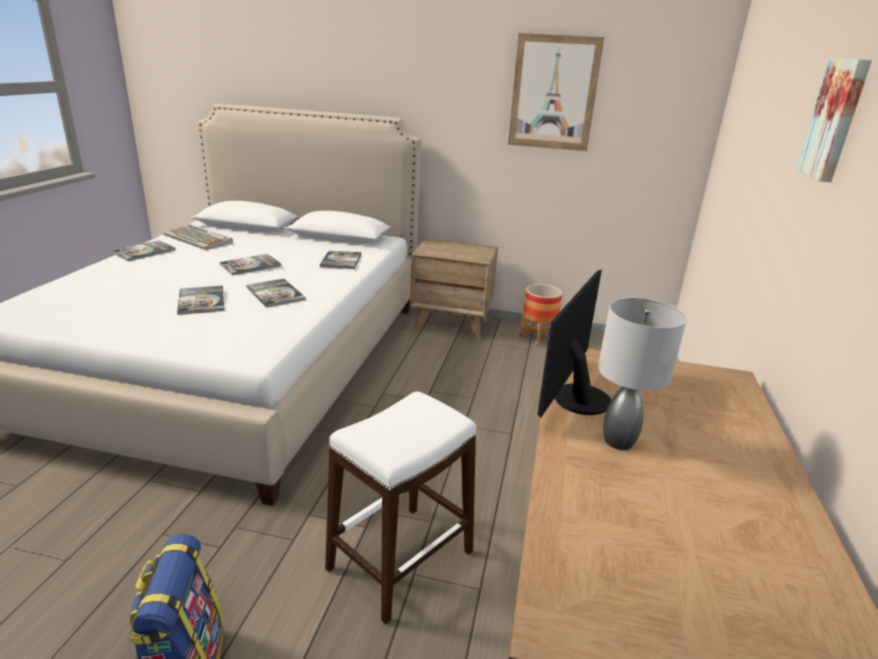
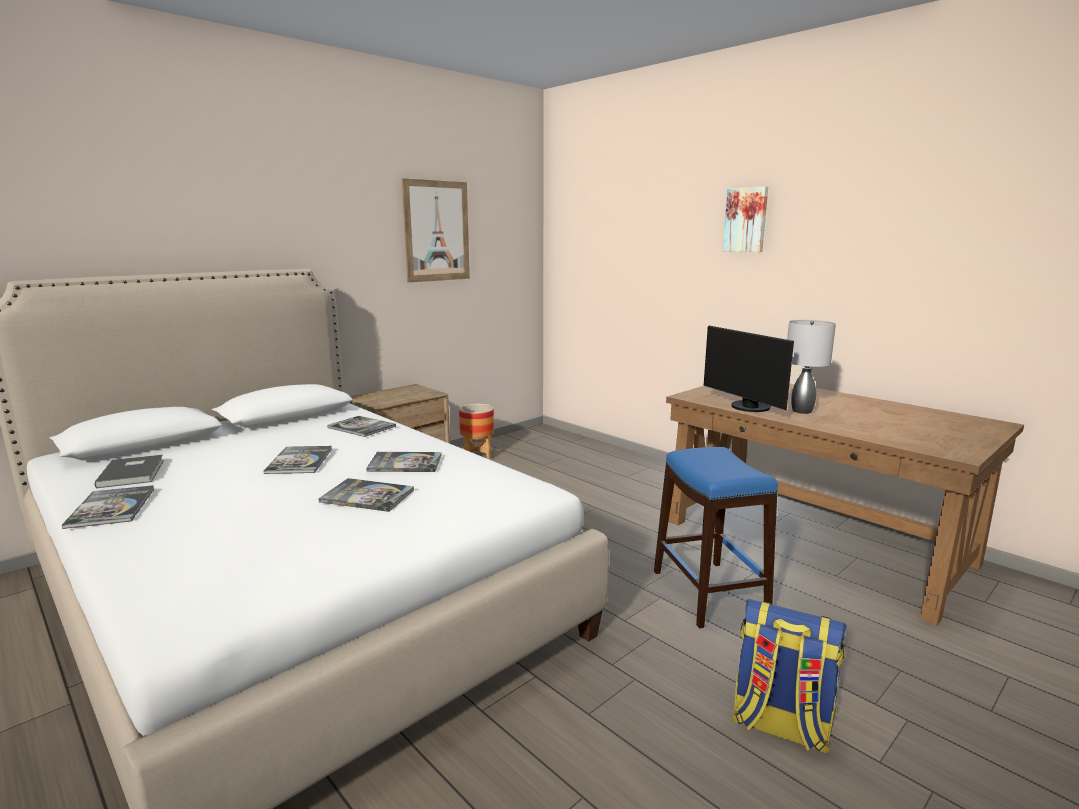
camera: 55 degrees left, 10 degrees down
(199, 239) = (133, 473): keyboard -> grey book
(399, 560) = (708, 593): white stool -> blue stool

